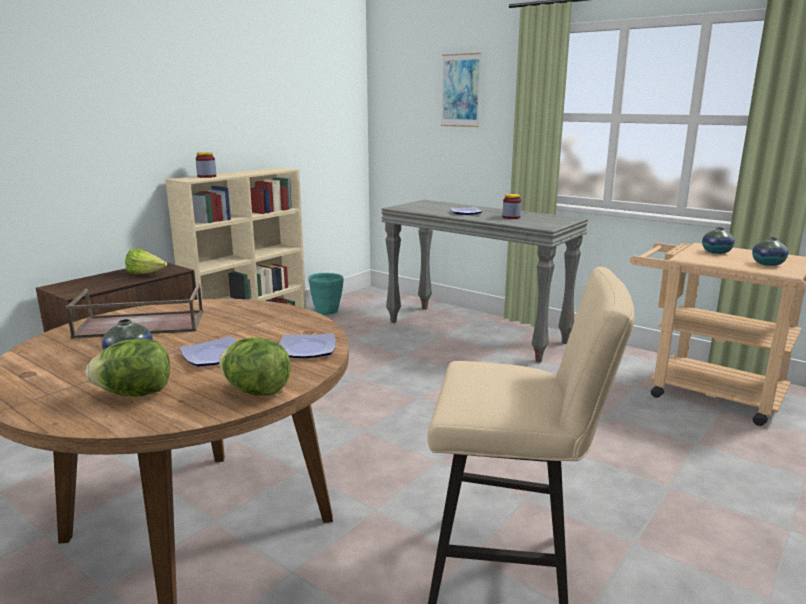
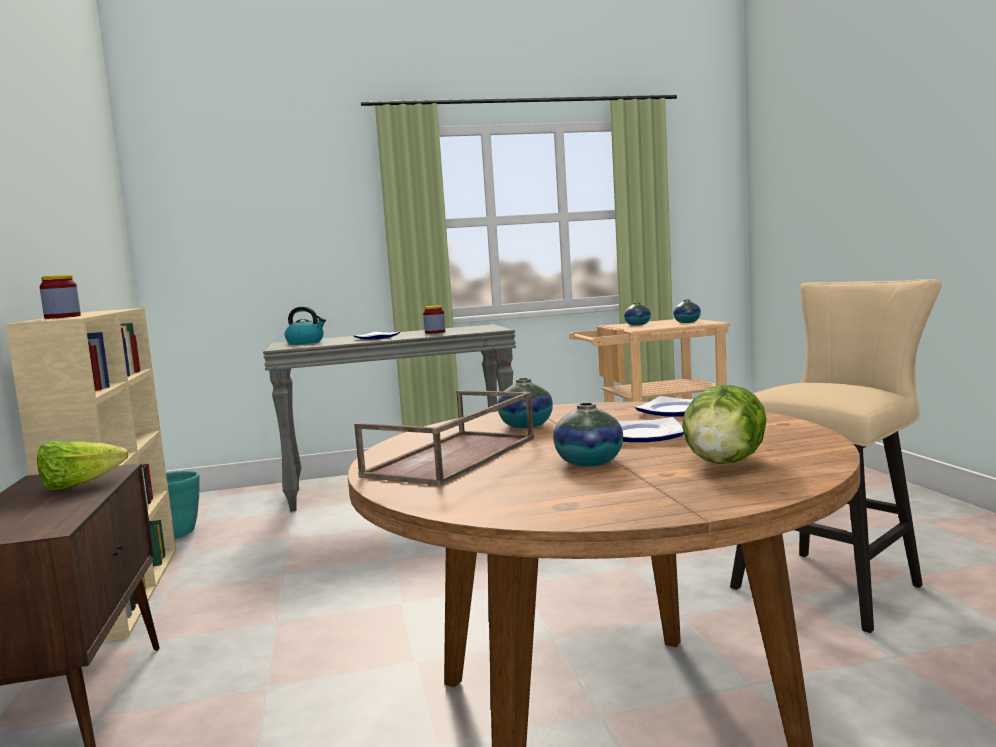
camera: 50 degrees left, 10 degrees down
(234, 321) = (526, 426): none -> vase
(256, 391) = (775, 428): lettuce -> none
(428, 205) = (306, 342): none -> kettle
(461, 90) = (293, 201): picture -> none

